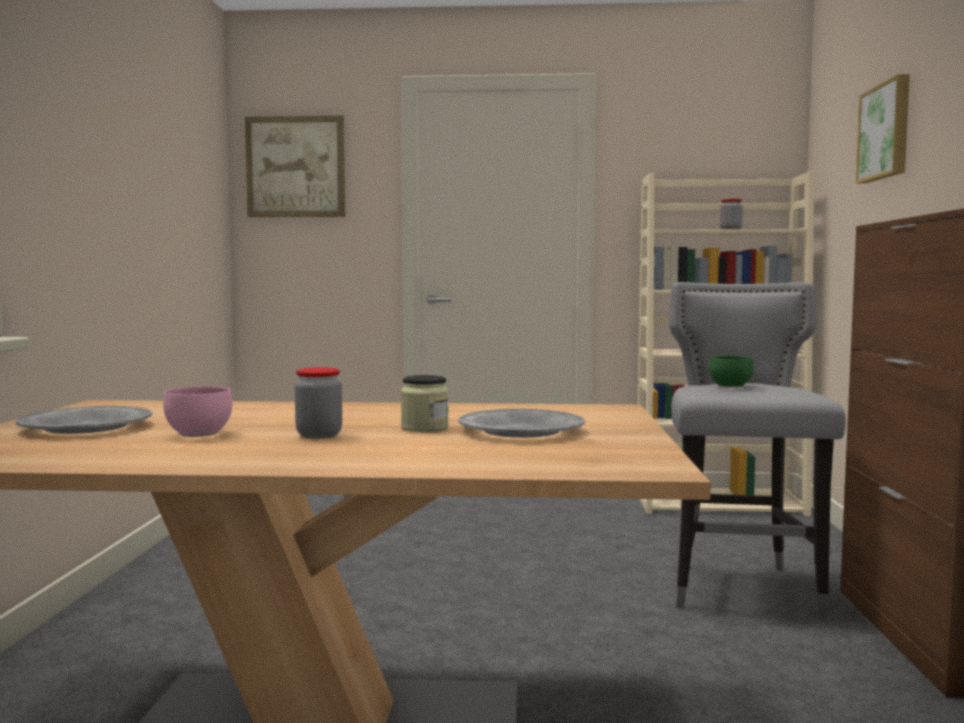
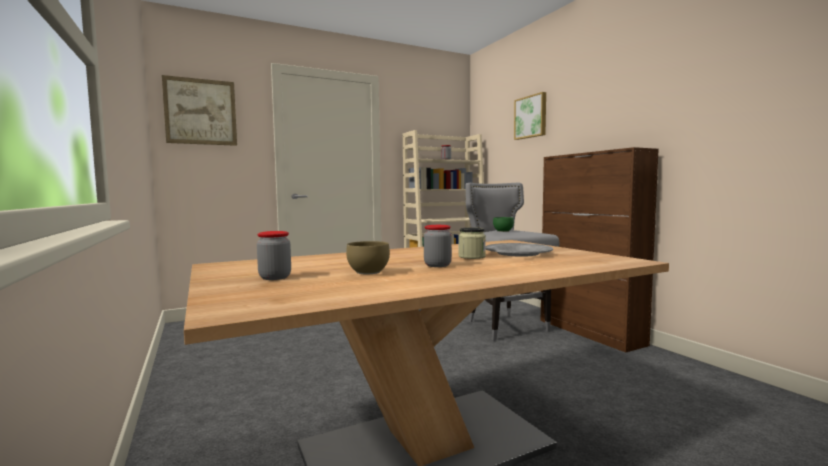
camera: 30 degrees left, 0 degrees up
(87, 427) = (275, 277): grey plate -> jar
(200, 434) = (370, 272): pink bowl -> brown bowl

